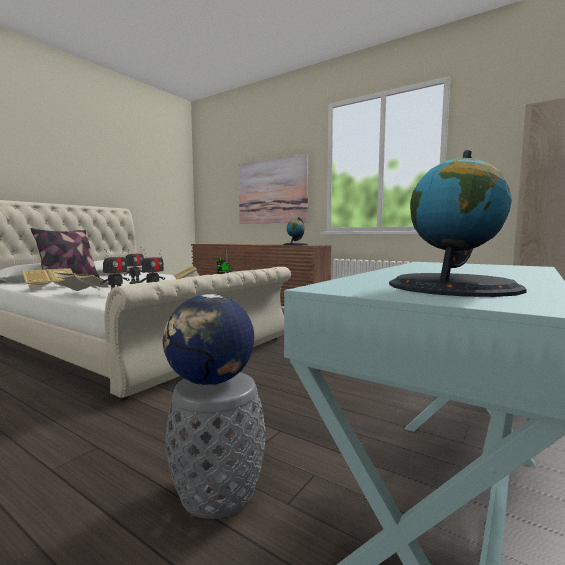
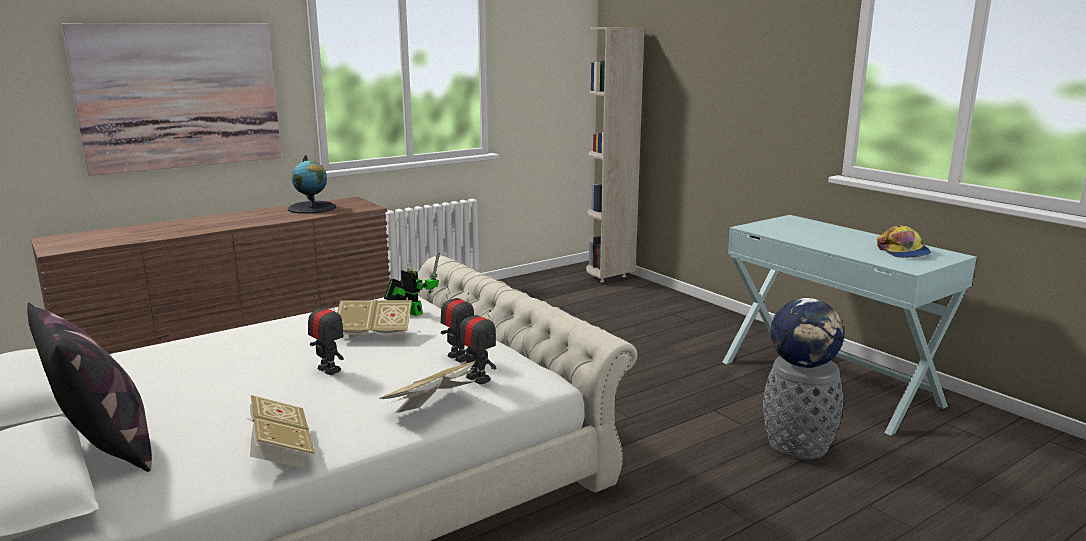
camera: 70 degrees left, 10 degrees up
(453, 286) = (903, 252): globe -> cap

